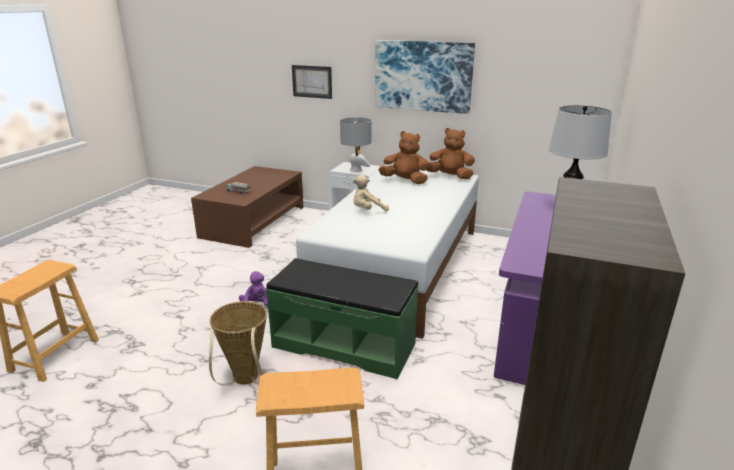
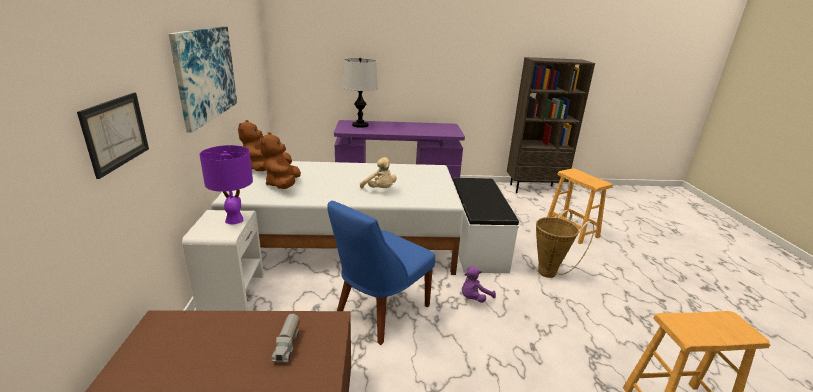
camera: 115 degrees left, 0 degrees up
(286, 264) = (379, 312): none -> blue chair
(344, 344) = (475, 245): green bench -> white bench
(356, 170) = (234, 220): grey table lamp -> purple table lamp

